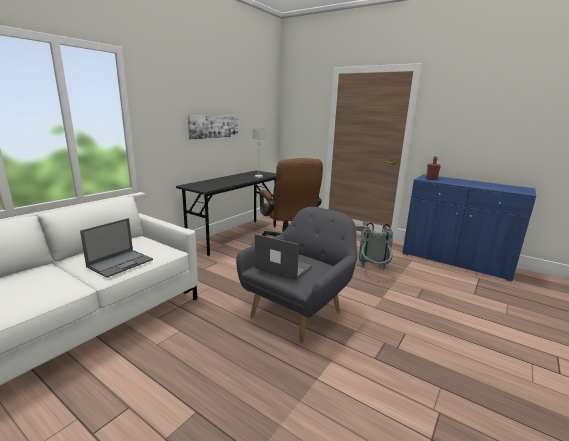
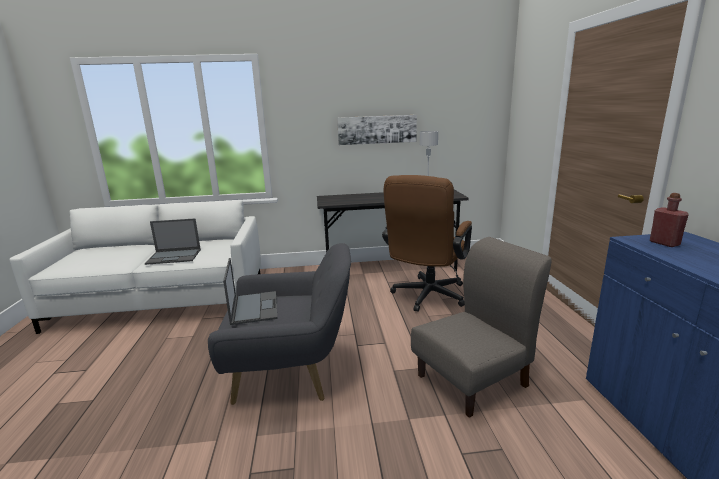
camera: 50 degrees right, 0 degrees up
(373, 271) = (473, 380): grey backpack -> grey chair

